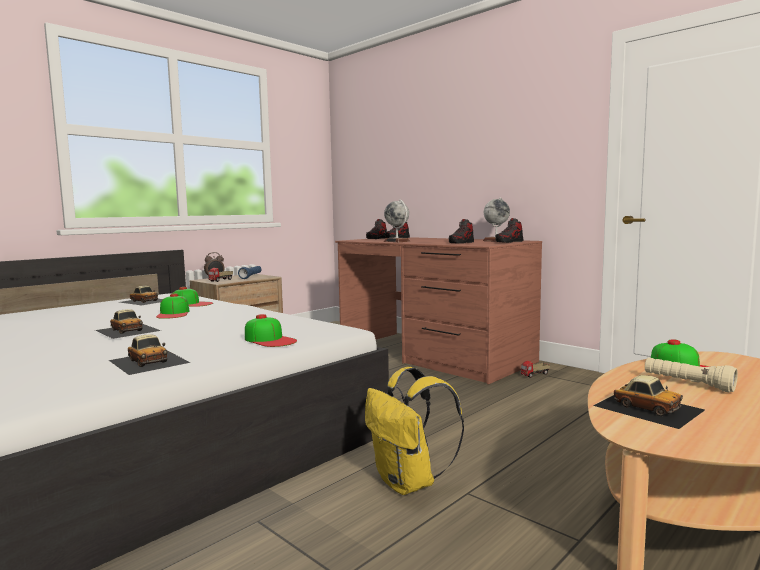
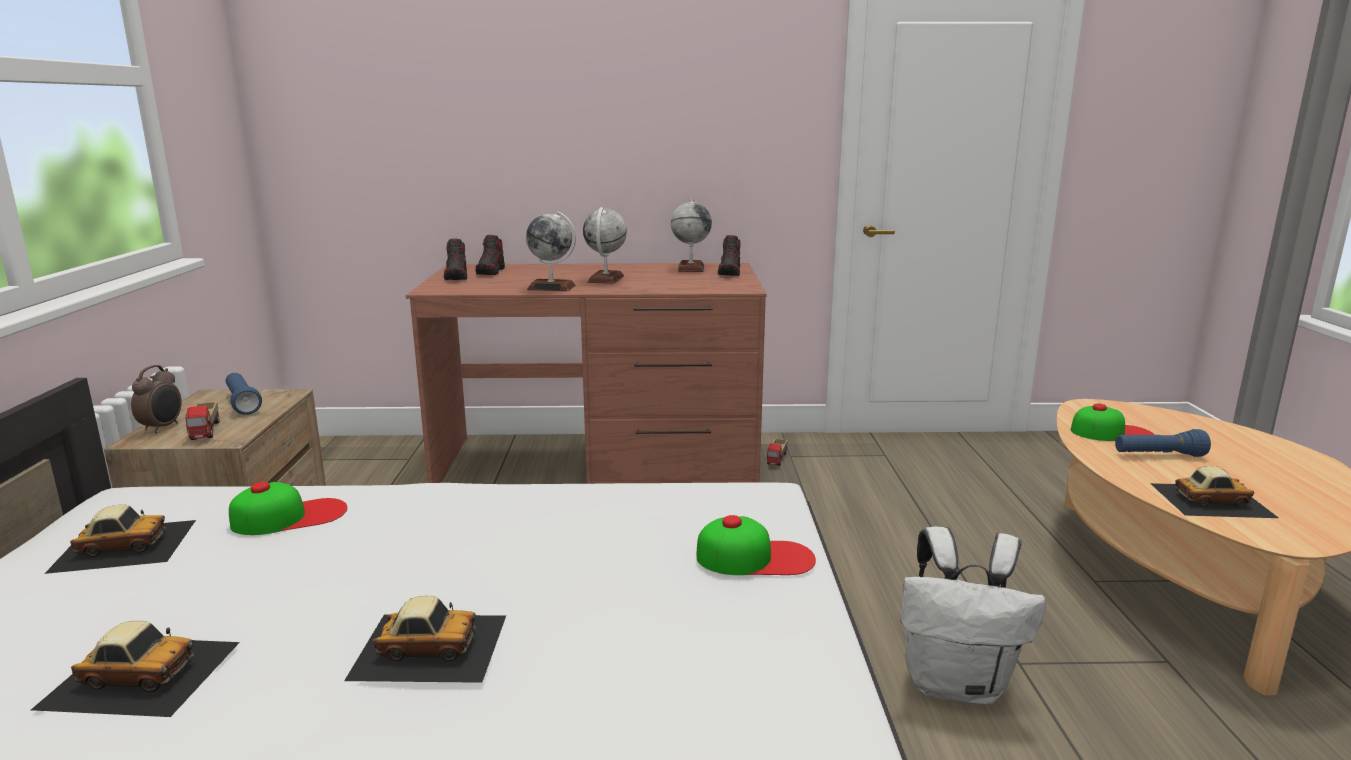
camera: 45 degrees left, 10 degrees up
(149, 361) = (748, 695): toy car -> toy car (140, 673)
(173, 313) = (353, 559): cap -> none
(409, 483) = (957, 685): yellow backpack -> white backpack
(433, 241) = (606, 279): none -> globe
(461, 243) = (679, 283): shoe -> none
(687, 384) = (1158, 455): beige flashlight -> blue flashlight

